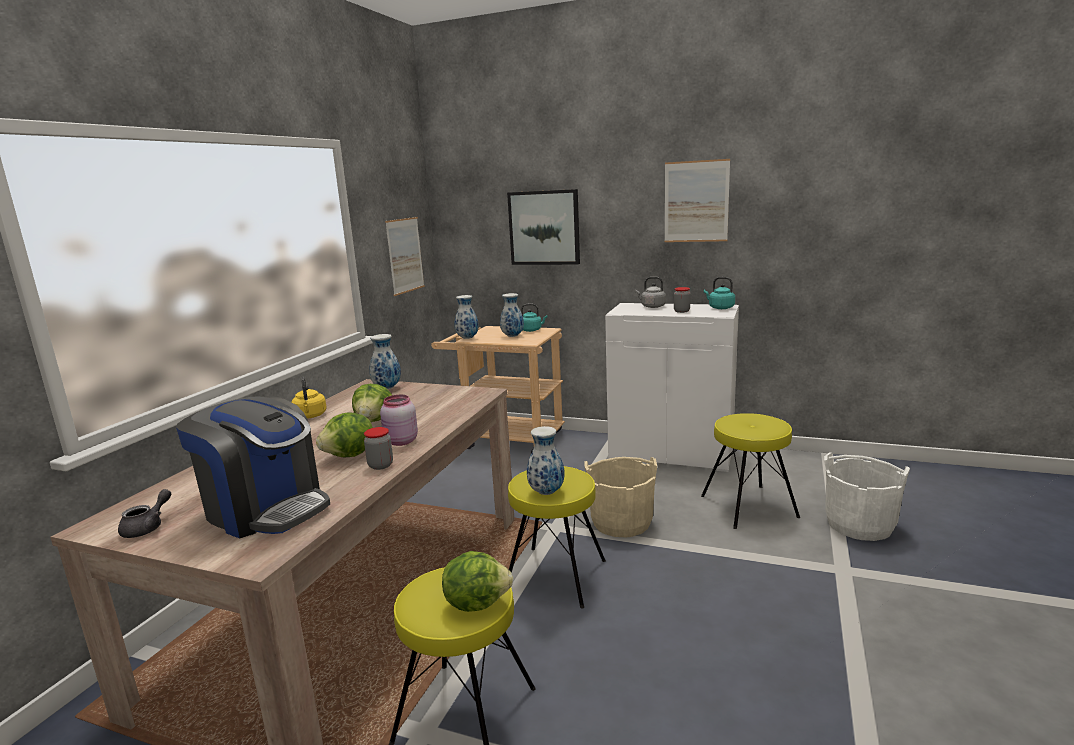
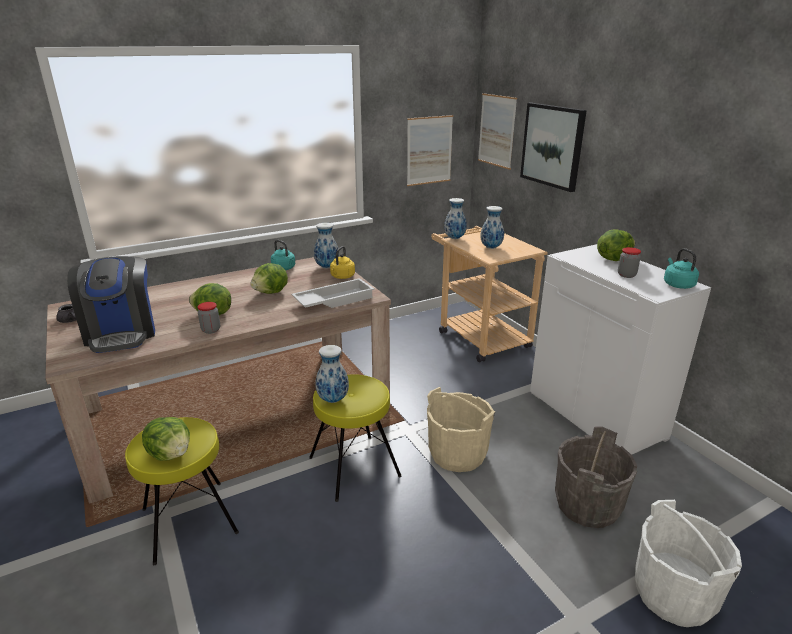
camera: 40 degrees right, 10 degrees up
(310, 416) = (251, 273): yellow kettle -> yellow kettle (342, 277)
(400, 442) = (251, 317): pink jar -> none
(456, 405) = (334, 300): none -> white tray
(532, 330) = (518, 246): turquoise kettle -> turquoise kettle (284, 268)
(651, 306) = (613, 259): grey kettle -> lettuce
(696, 201) = (697, 149): picture -> picture (496, 131)
(749, 506) = (587, 505): yellow stool -> grey bucket

